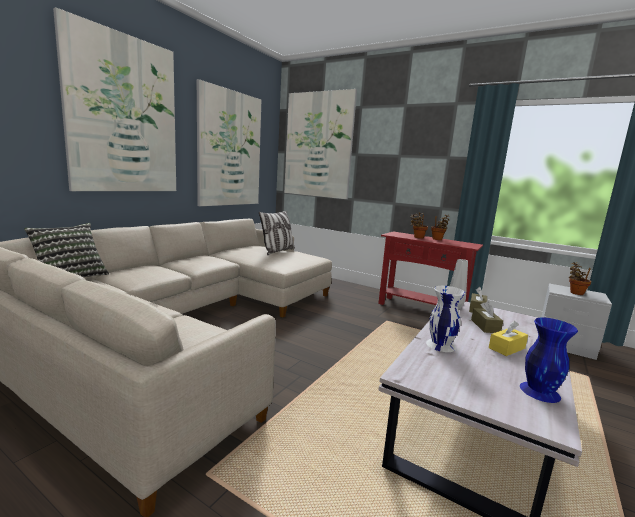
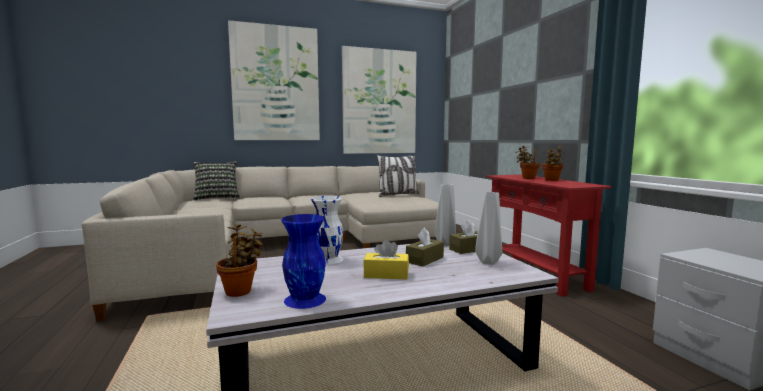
camera: 40 degrees right, 5 degrees down
(318, 145) = (470, 86): picture -> none
(512, 318) = (489, 262): none -> grey vase
(575, 293) = (722, 261): potted plant -> potted plant (240, 291)

